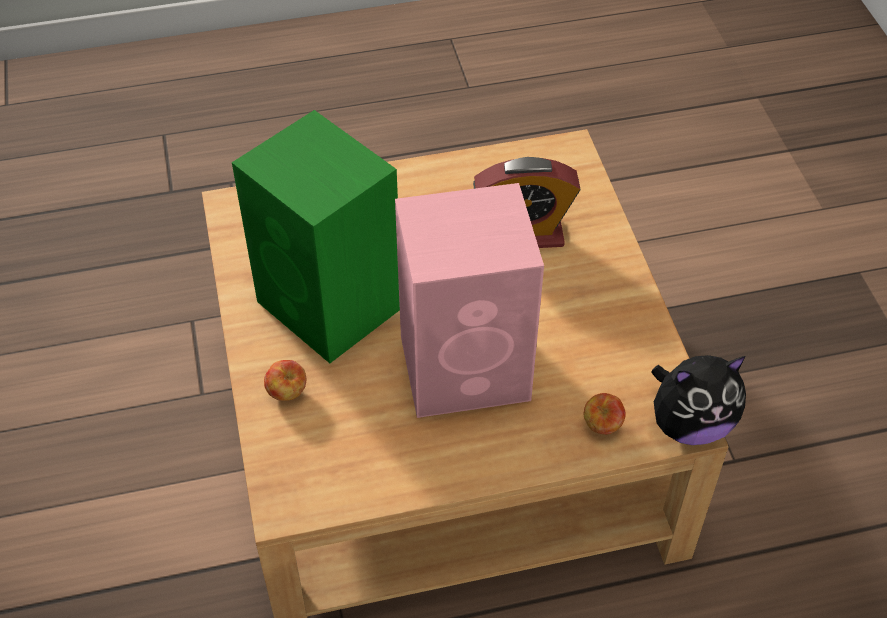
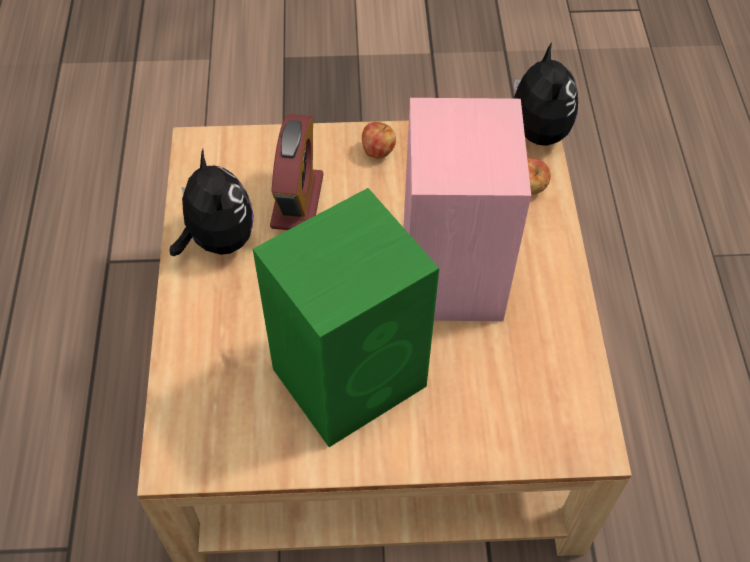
camera: 80 degrees left, 5 degrees up
(287, 392) = (457, 429): apple -> apple (378, 151)
(460, 187) = (217, 240): none -> plush toy

